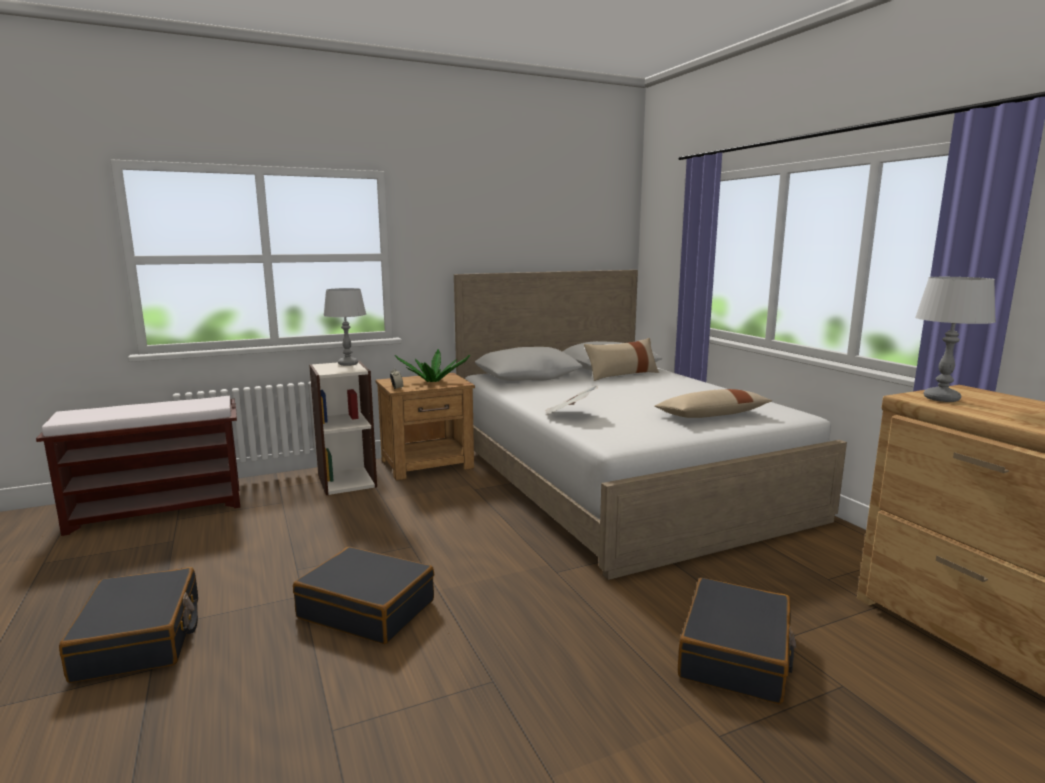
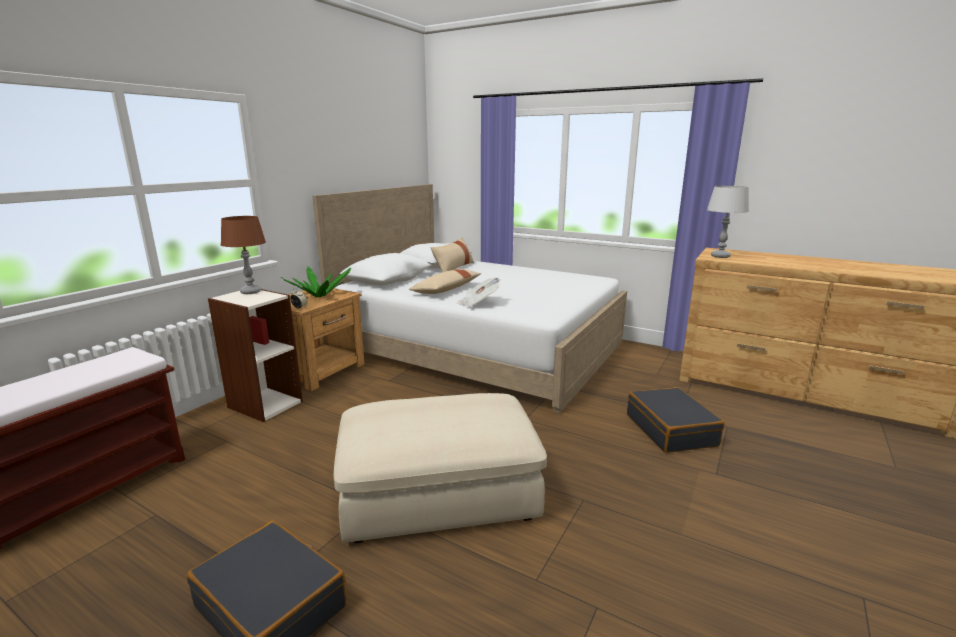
camera: 35 degrees left, 5 degrees up
(348, 364) = (250, 292): grey table lamp -> brown table lamp
(367, 609) = (438, 493): black suitcase -> beige ottoman
(712, 415) = (561, 287): beige pillow -> beige pillow (446, 290)

